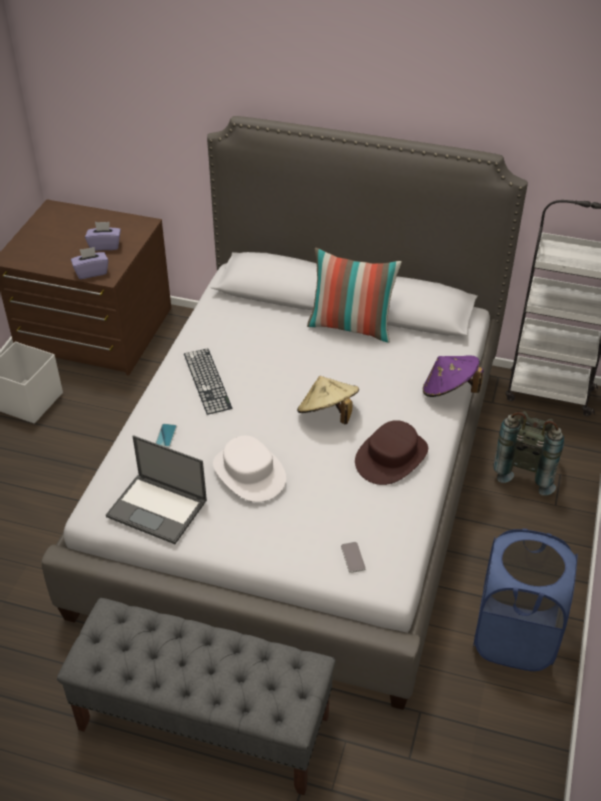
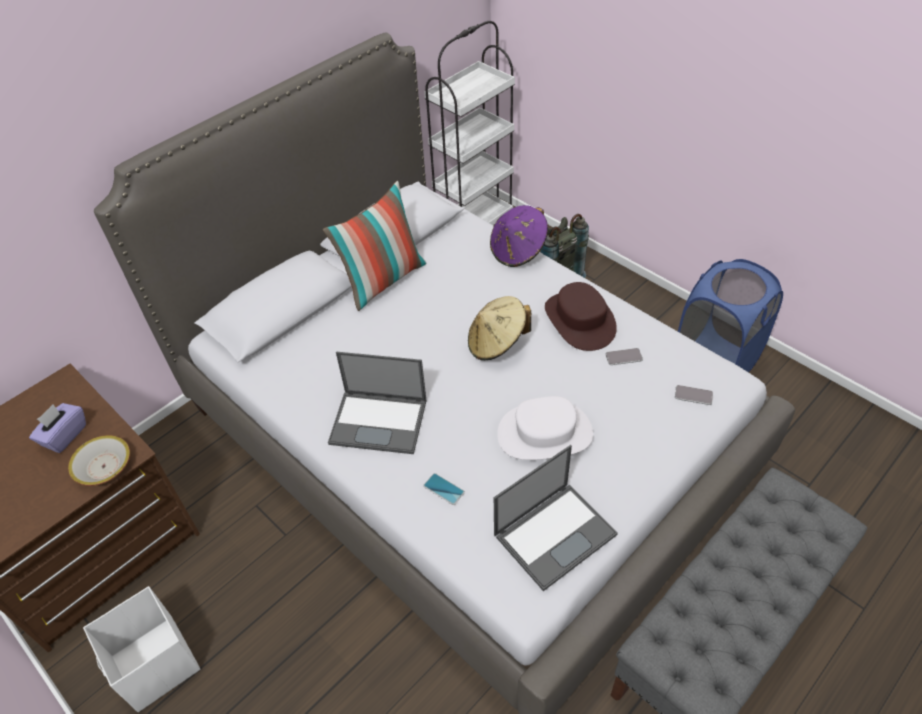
camera: 60 degrees left, 5 degrees up
(91, 272) = (104, 467): purple tissue box -> bowl
(207, 381) = (380, 421): keyboard -> laptop
(367, 498) = (623, 357): none -> phone

